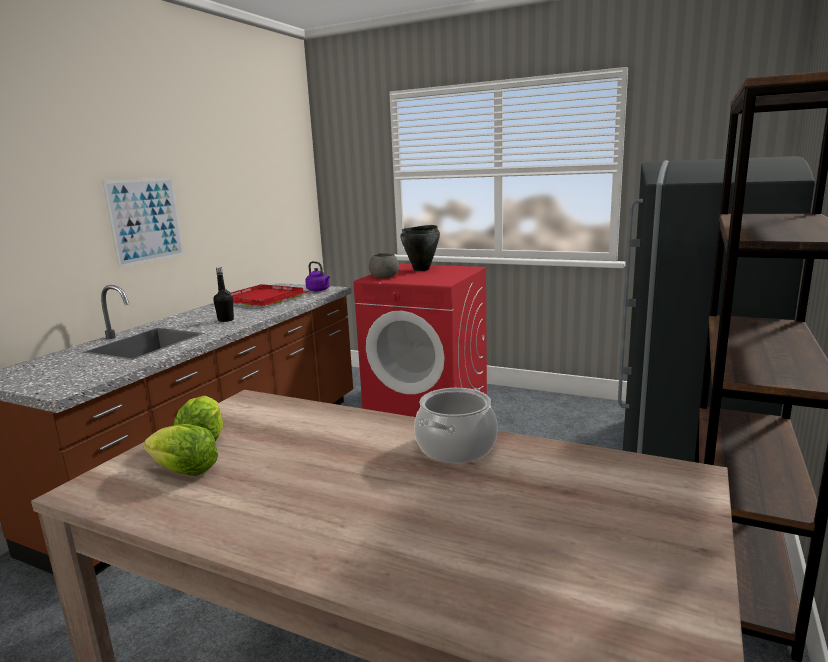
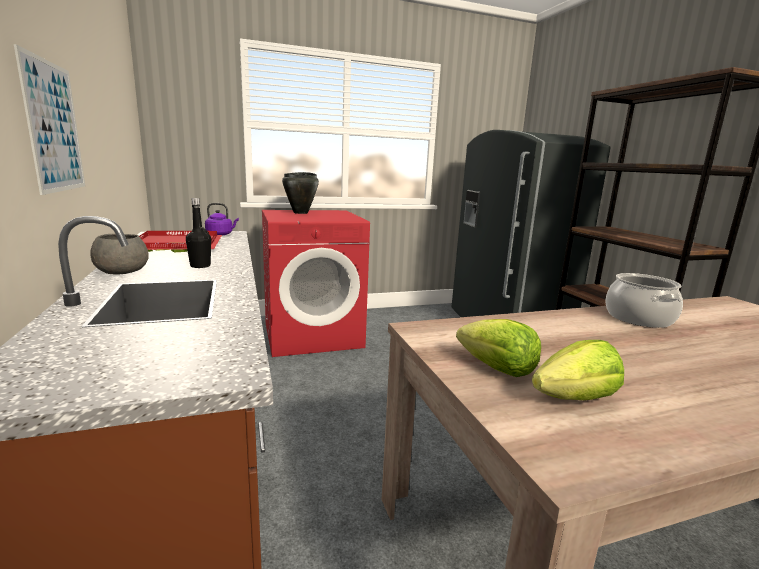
camera: 45 degrees left, 0 degrees up
(384, 277) = (287, 218): grey bowl -> grey bowl (121, 271)

